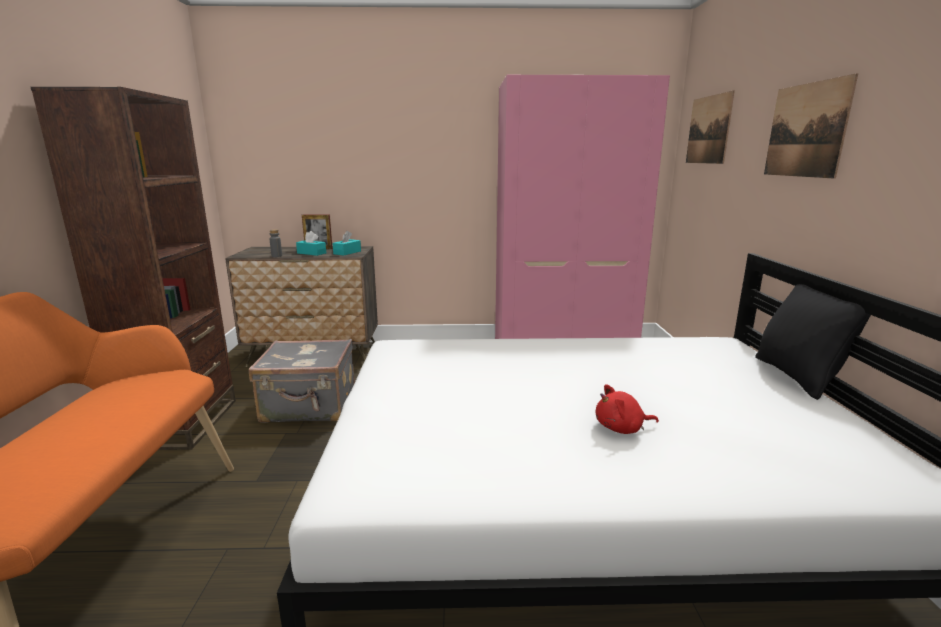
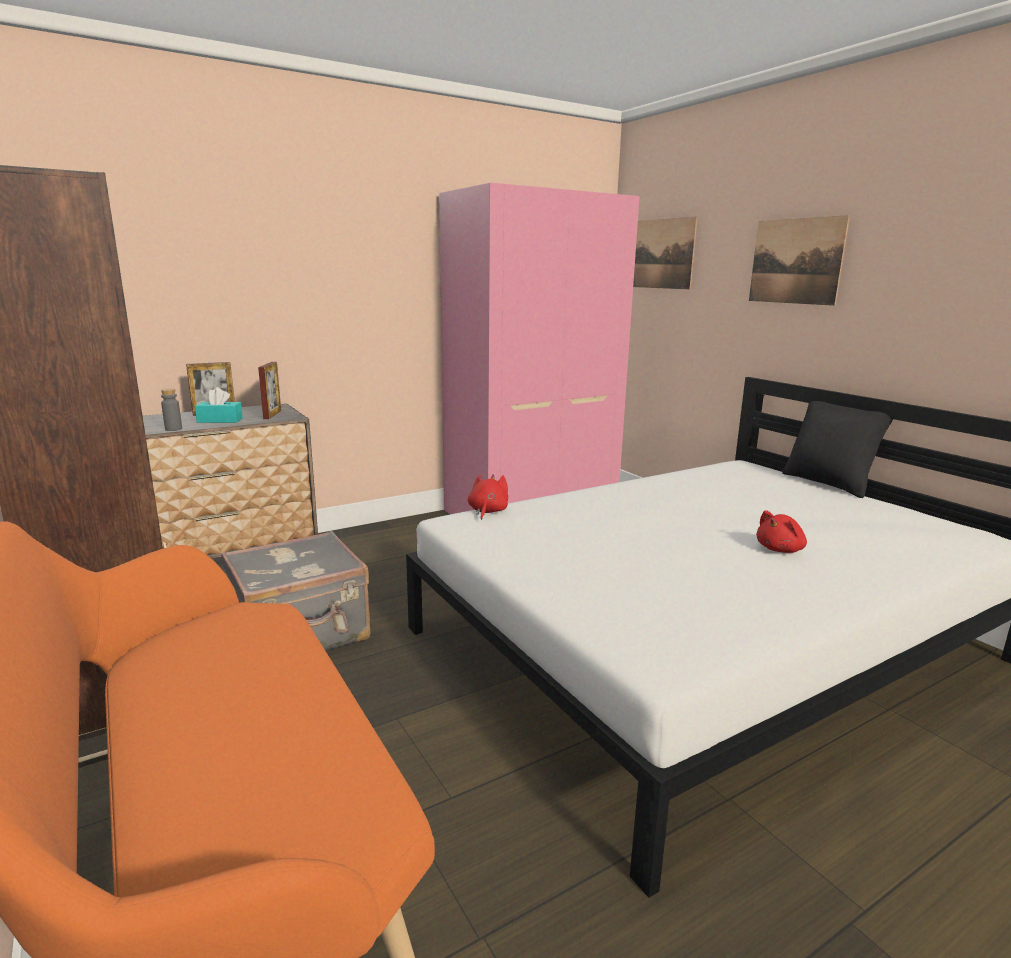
camera: 30 degrees left, 0 degrees up
(347, 252) = (272, 414): turquoise tissue box -> picture frame
(426, 342) = (487, 511): none -> red plush toy

